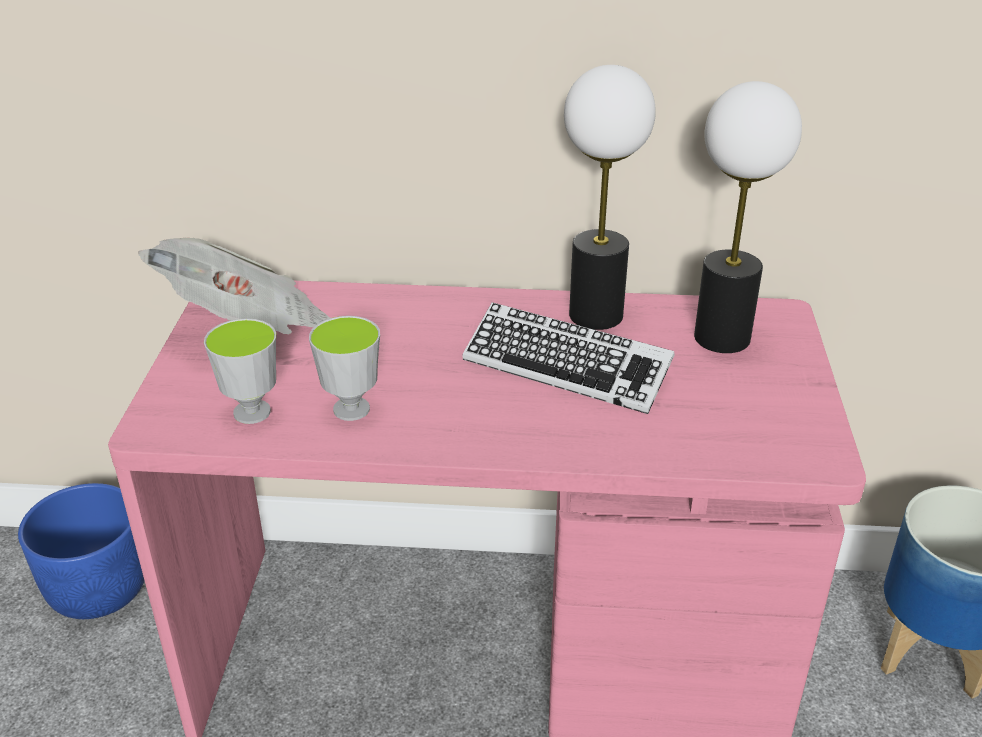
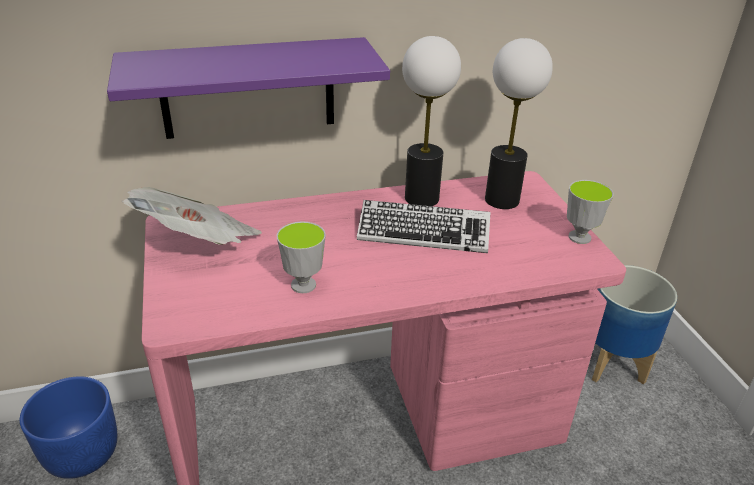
camera: 20 degrees left, 0 degrees up
(252, 412) = (236, 300): cup -> cup (579, 237)
(350, 117) = (248, 88): none -> purple shelf

